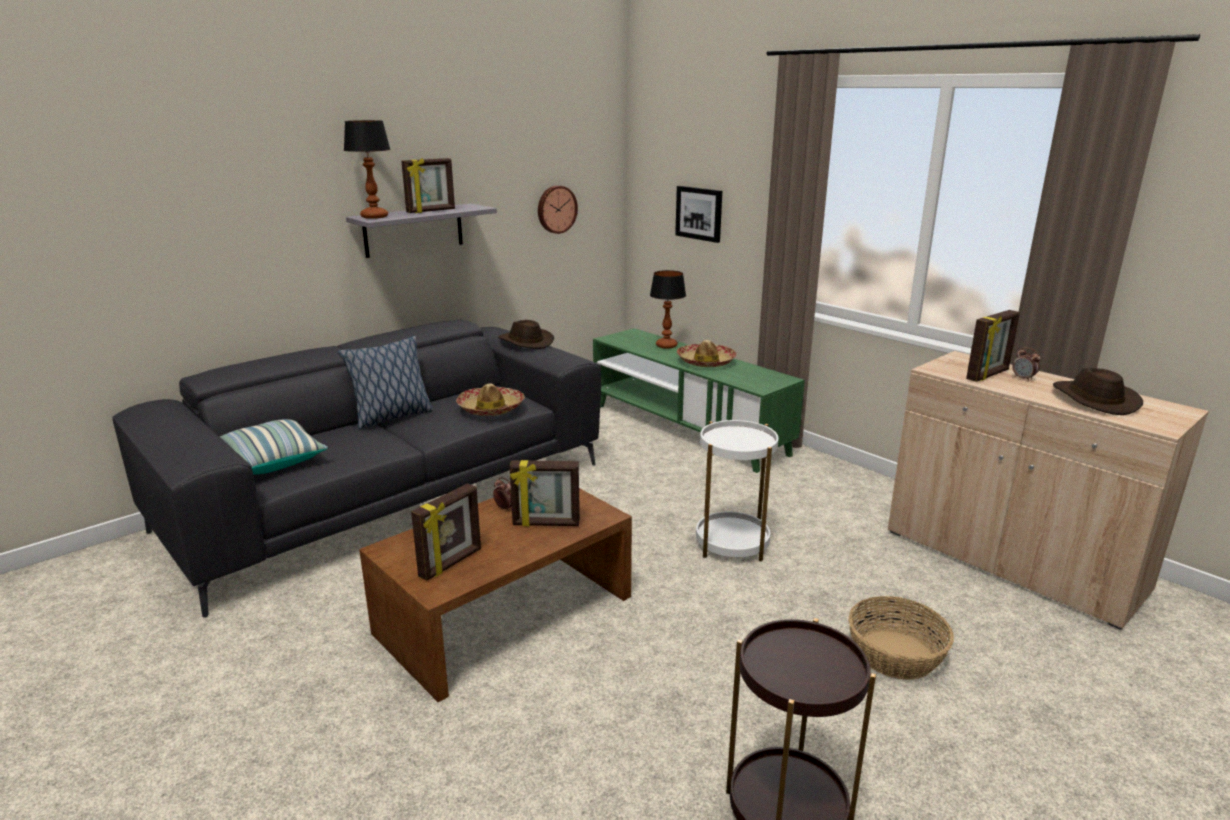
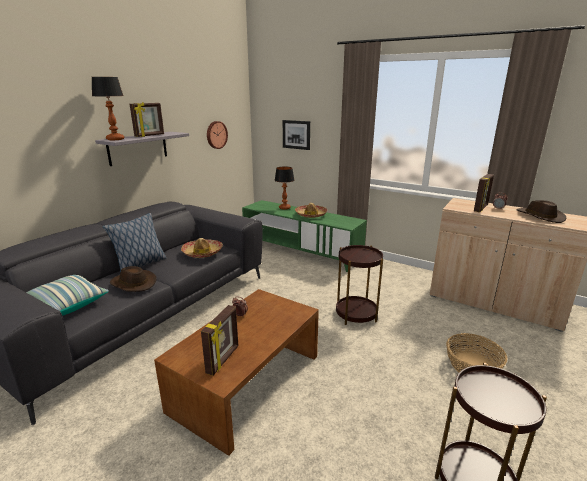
camera: 15 degrees left, 0 degrees up
(525, 342) = (212, 211): brown hat -> brown hat (133, 283)
(546, 524) = (270, 322): picture frame -> none
(732, 544) = (356, 314): white side table -> brown side table

